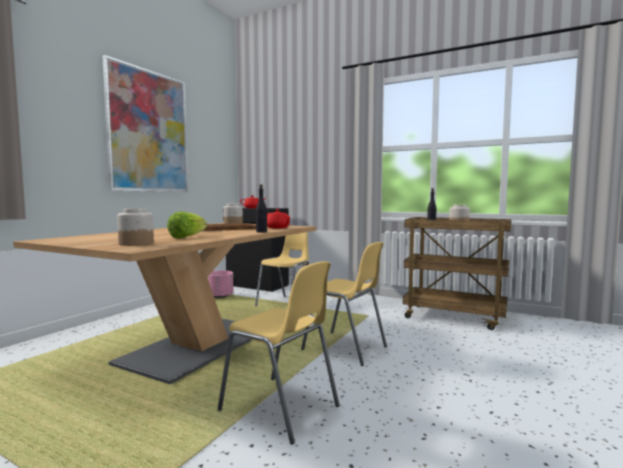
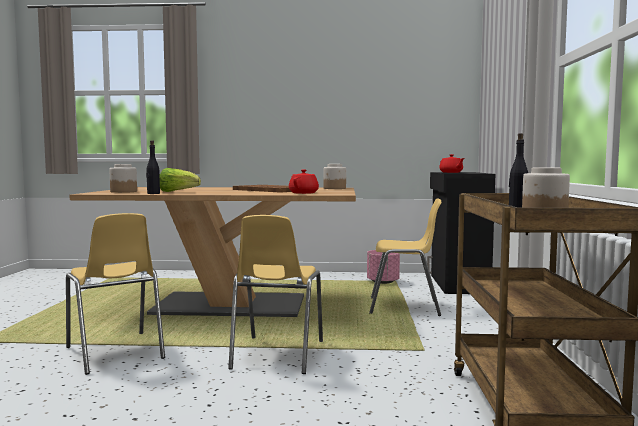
camera: 65 degrees right, 0 degrees up
(149, 131) = (328, 87): picture -> none
(261, 232) = (248, 194): black bottle -> black bottle (153, 193)
(280, 409) = (115, 353): yellow chair -> yellow chair turned 45 degrees counterclockwise

